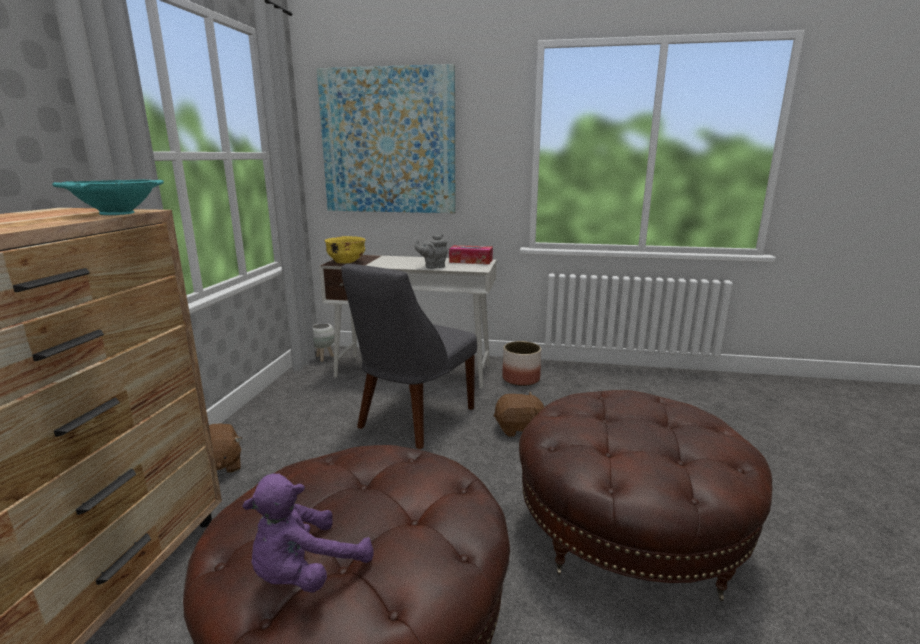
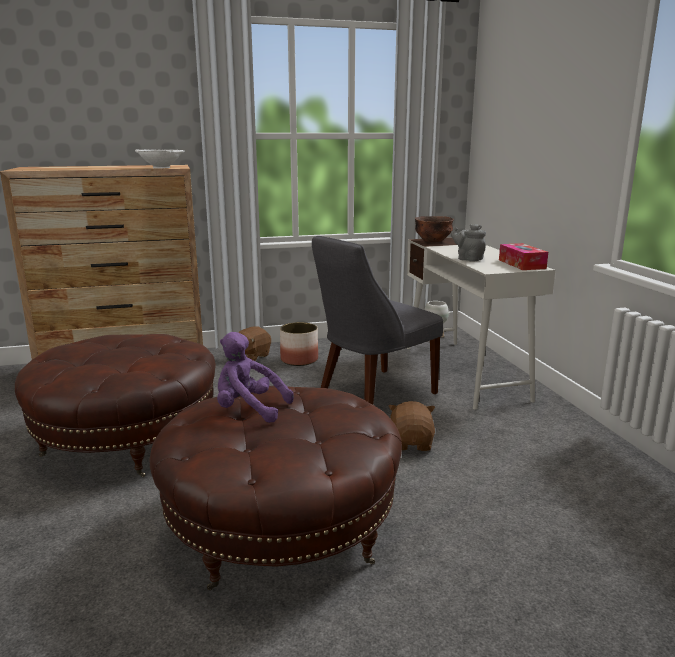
camera: 65 degrees right, 0 degrees up
(117, 213) = (161, 168): turquoise bowl -> white bowl
(306, 573) = (66, 356): purple plush toy -> purple plush toy (249, 410)
(346, 262) = (433, 241): yellow bowl -> brown bowl
(388, 142) = (519, 121): picture -> none
(413, 419) = (373, 394): grey chair -> grey chair turned 45 degrees counterclockwise
(519, 429) = (411, 443): brown plush toy -> brown plush toy turned 150 degrees counterclockwise
(520, 379) = (527, 424): planter -> planter (299, 360)

